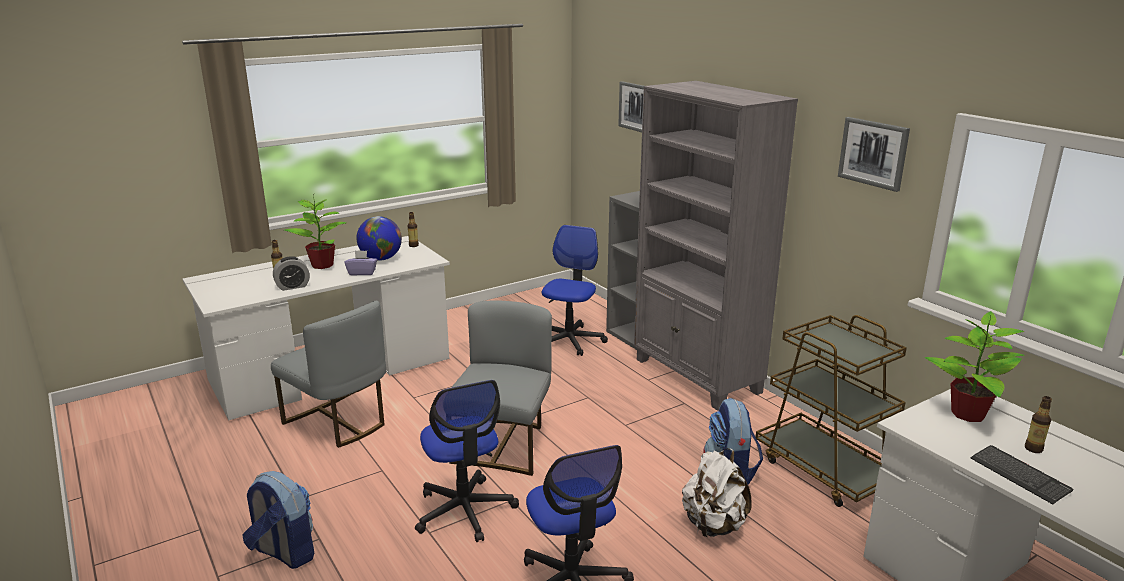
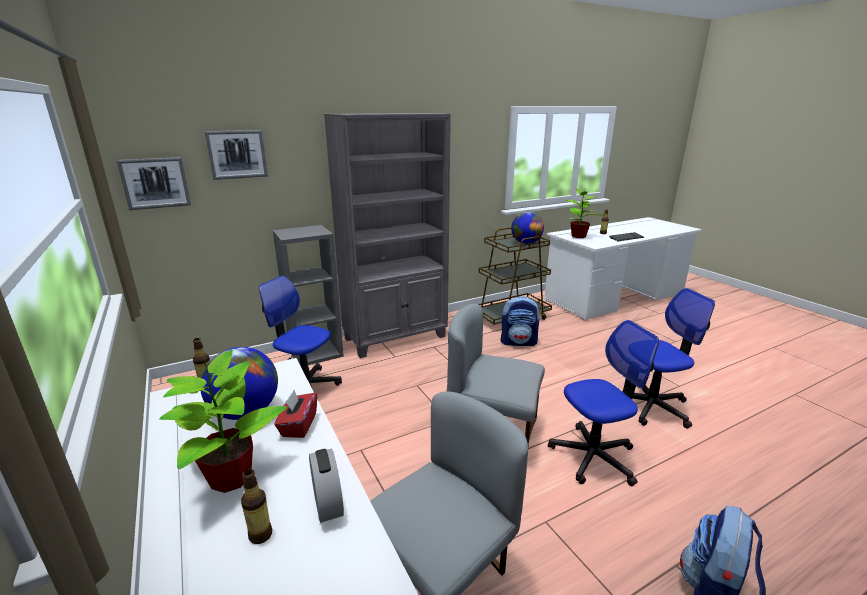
camera: 85 degrees left, 0 degrees up
(362, 272) = (298, 426): purple tissue box -> red tissue box
(713, 525) = (573, 353): white backpack -> none
(847, 354) = (526, 243): none -> globe
(873, 153) = (472, 138): picture -> picture (155, 183)

